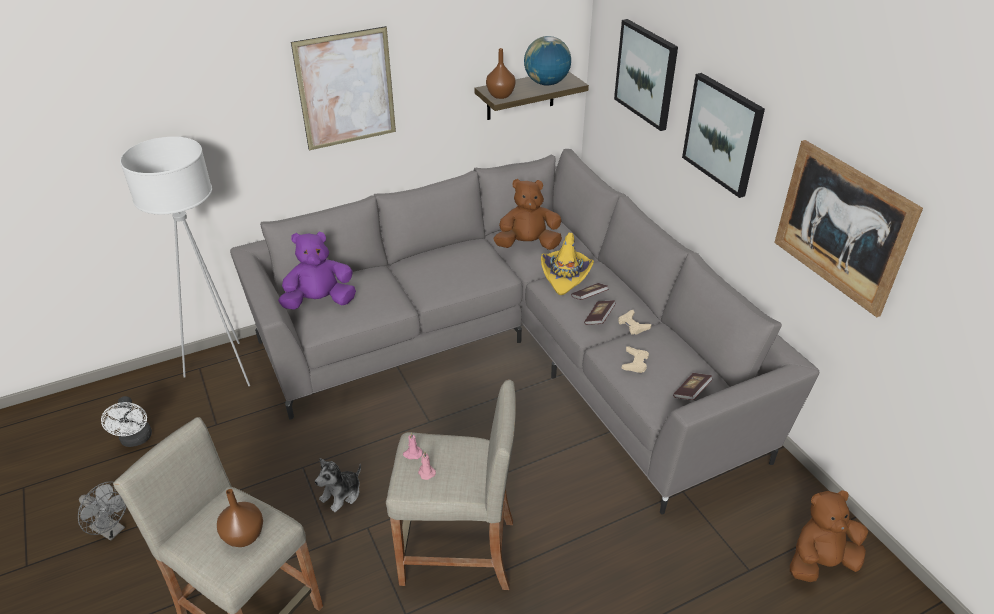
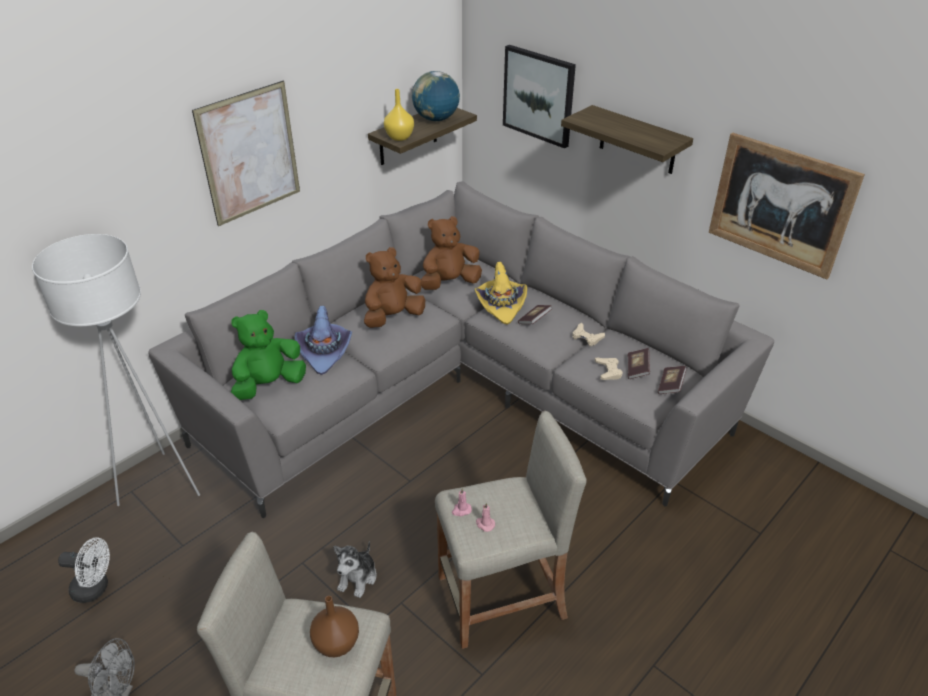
camera: 20 degrees left, 0 degrees up
(136, 440) = (96, 588): white fan -> white fan turned 45 degrees counterclockwise
(320, 301) = (269, 385): purple plush toy -> green plush toy
(382, 283) = (325, 351): none -> purple hat
(500, 95) = (399, 137): brown vase -> yellow vase
(599, 318) = (554, 338): book -> book (637, 369)
(723, 134) = (638, 140): picture -> shelf
(820, 562) = (810, 508): brown plush toy -> brown plush toy (393, 317)

